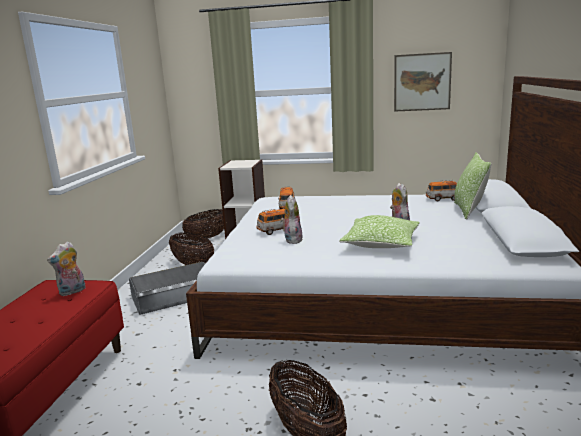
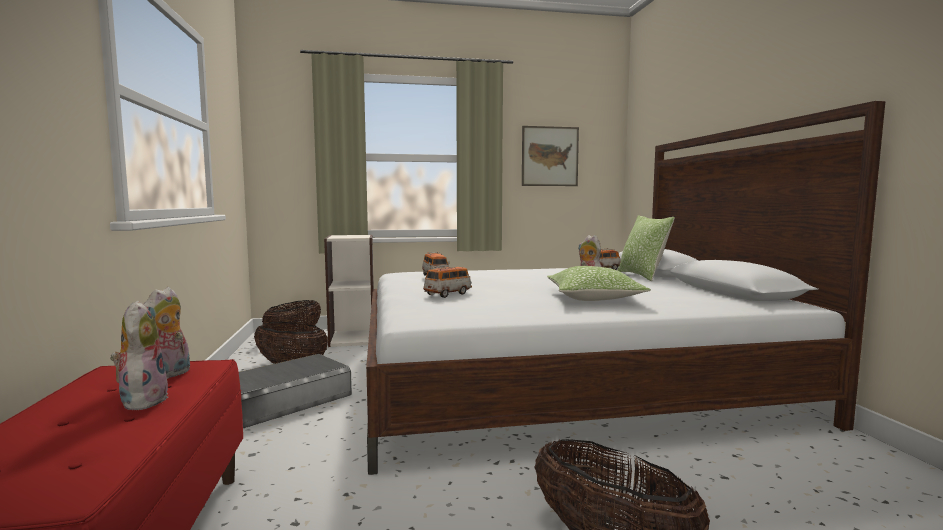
camera: 20 degrees left, 10 degrees down
(292, 240) = (480, 300): plush toy -> plush toy (142, 400)

